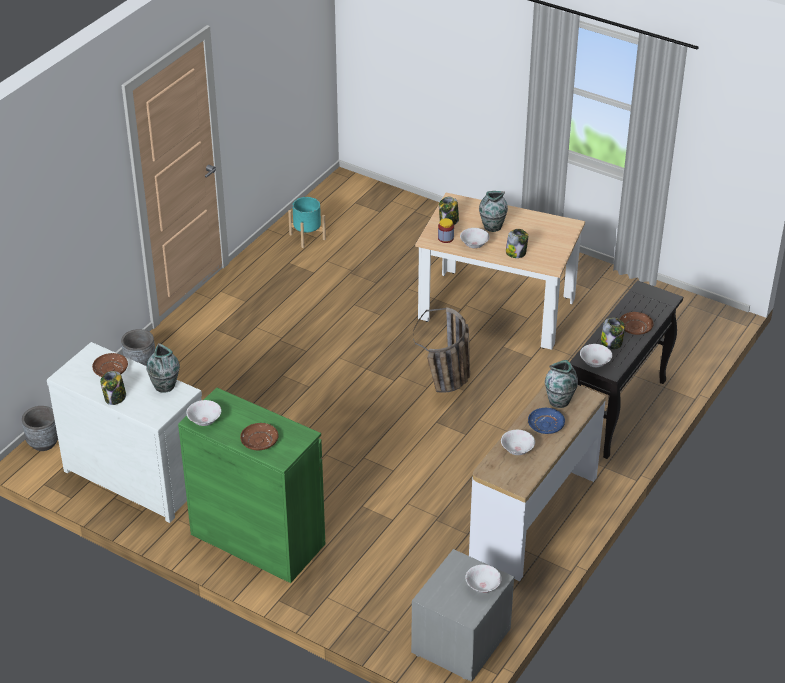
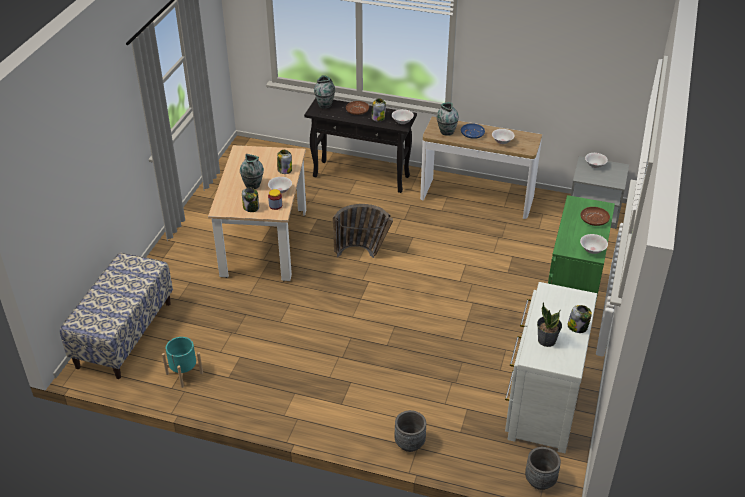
camera: 105 degrees left, 0 degrees up
(110, 370) = (546, 340): brown plate -> potted plant
(165, 386) = (547, 302): vase -> vase (325, 105)
(380, 205) = (124, 334): none -> bench

